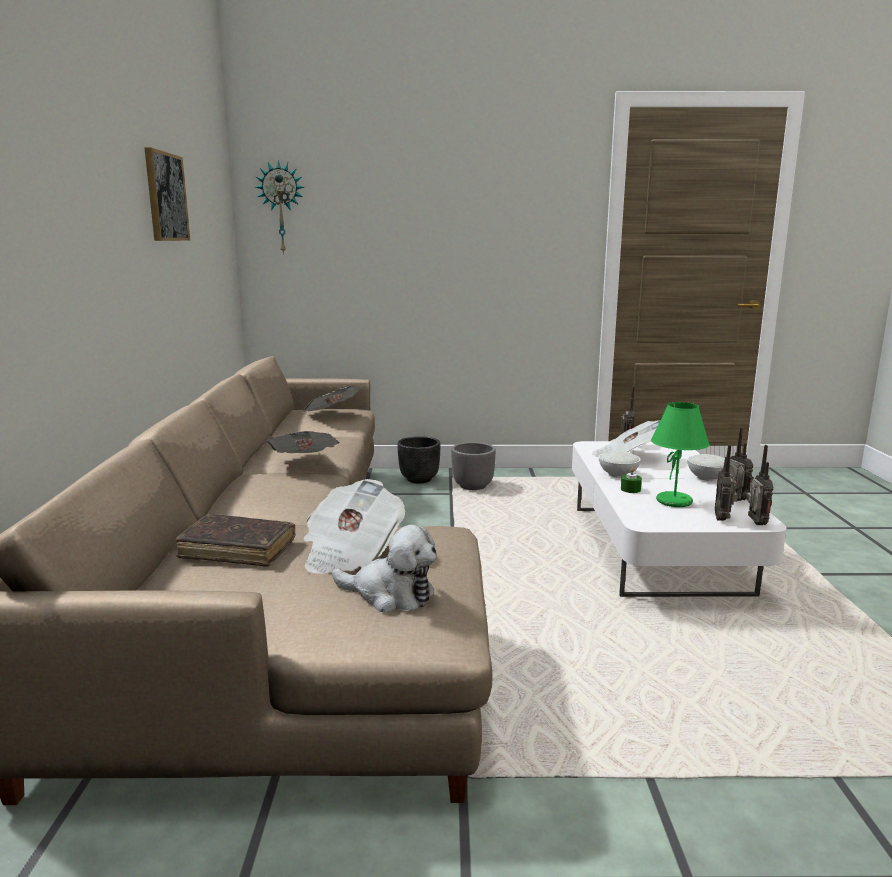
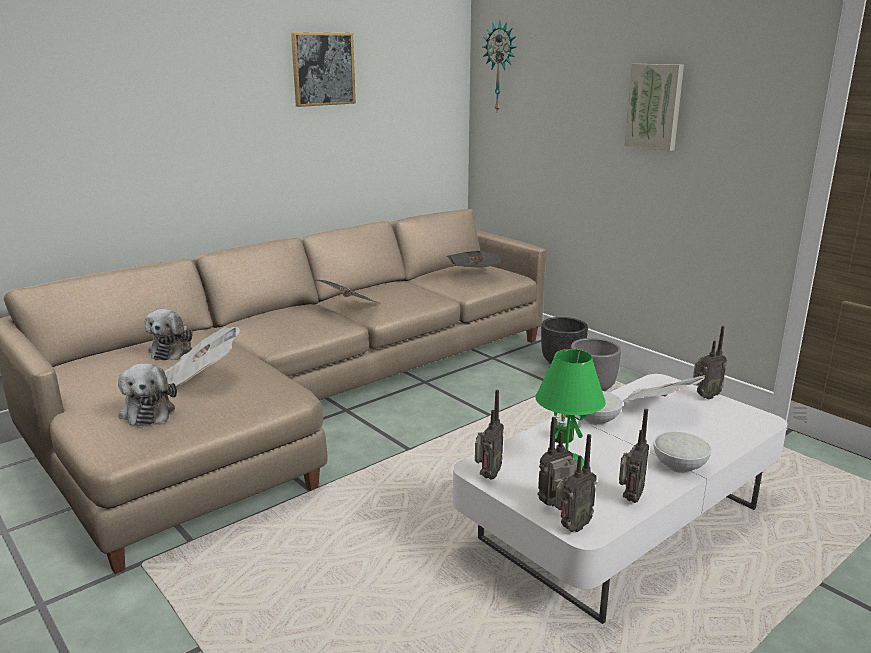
camera: 50 degrees right, 5 degrees up
(238, 550) = (172, 350): brown book -> plush toy
(468, 237) = (655, 106): none -> picture
(660, 524) = (487, 476): none -> radio

